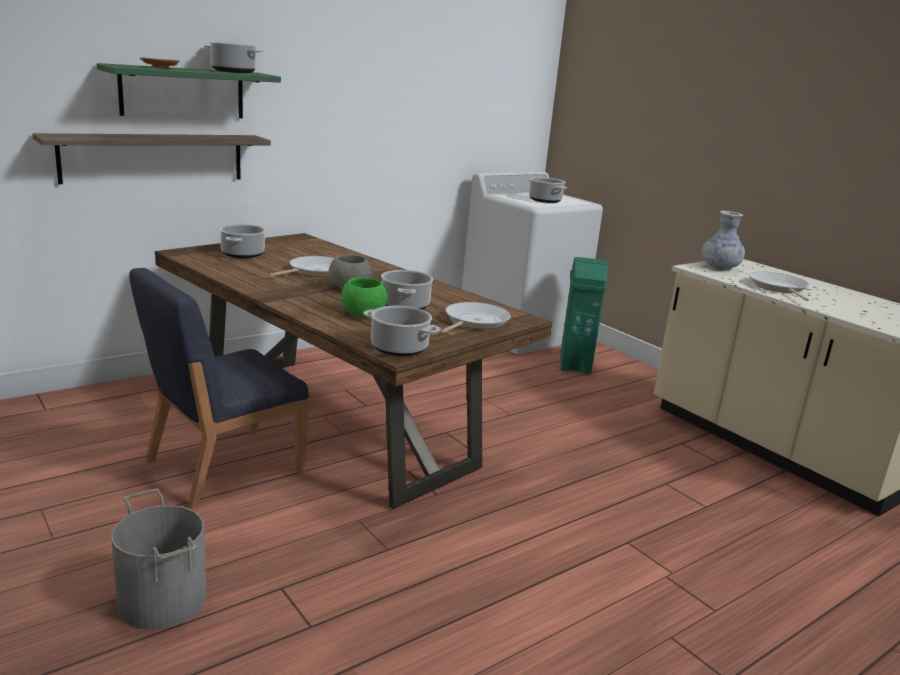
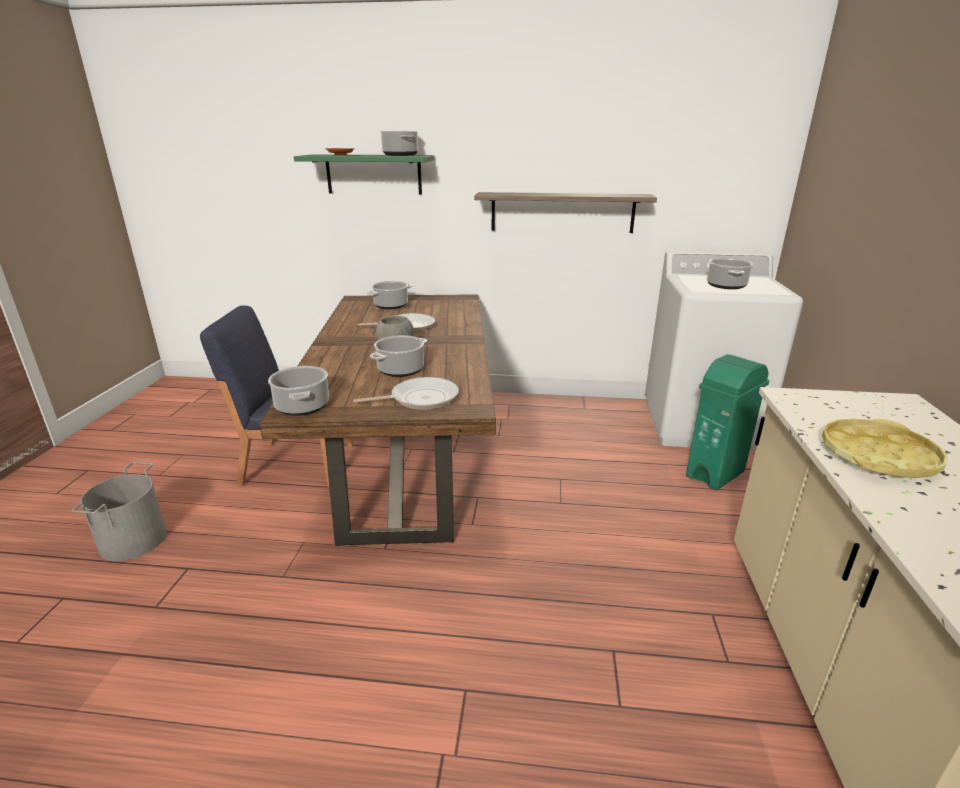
camera: 45 degrees right, 5 degrees up
(153, 158) = (354, 225): shelf -> shelf (562, 212)
(363, 315) = (350, 370): green bowl -> none
(719, 267) = (837, 404): vase -> none
(778, 288) = (877, 456): frying pan -> yellow tray

